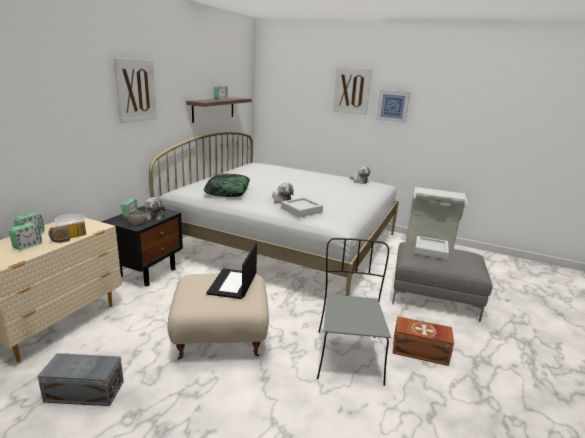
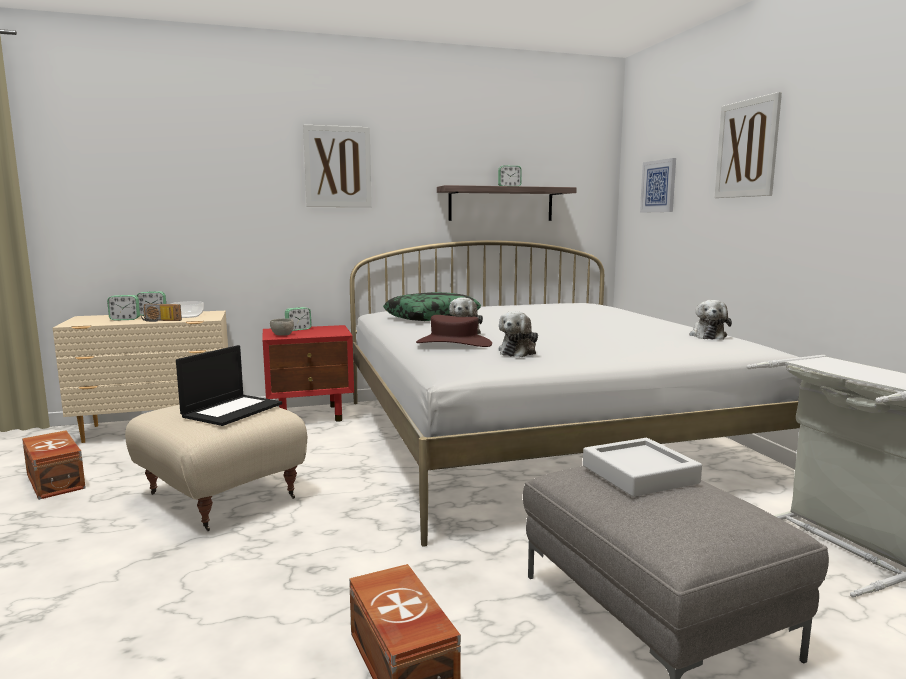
camera: 50 degrees right, 10 degrees down
(85, 392) = (54, 481): grey storage box -> brown storage box
(147, 272) = (311, 415): black nightstand -> red nightstand
(153, 216) = (316, 333): plush toy -> plush toy (518, 352)
(233, 284) = (232, 410): laptop -> laptop turned 150 degrees clockwise
(301, 210) = (454, 343): grey tray -> brown hat
(348, 355) = (290, 593): grey chair -> none
(392, 106) = (822, 166): picture -> picture (659, 186)

